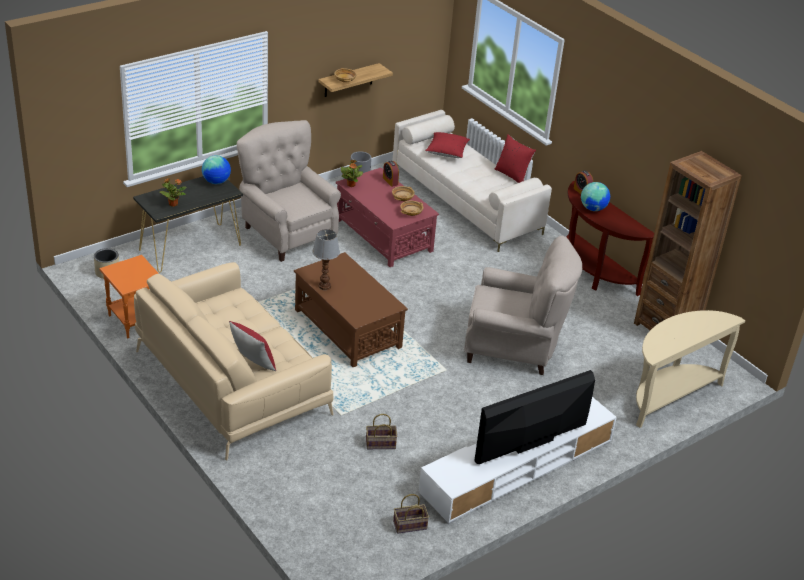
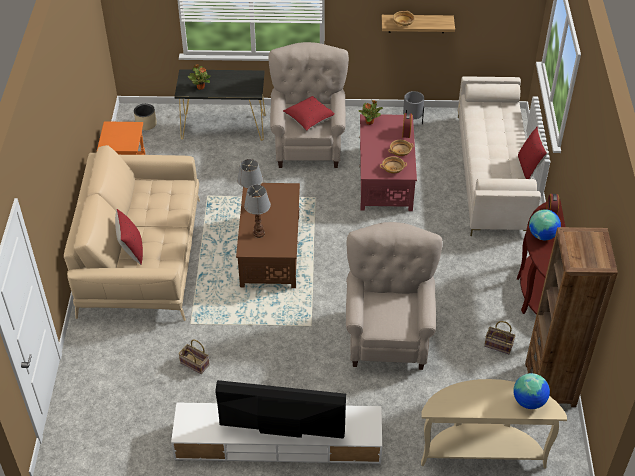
camera: 40 degrees right, 10 degrees up
(216, 182) = (252, 79): globe -> globe (529, 401)
(354, 303) = (259, 233): none -> table lamp
(409, 526) = (145, 445): basket -> basket (497, 345)
(447, 152) = (491, 121): red pillow -> red pillow (309, 119)
(514, 348) = (388, 334): beige armchair -> beige armchair turned 135 degrees counterclockwise

